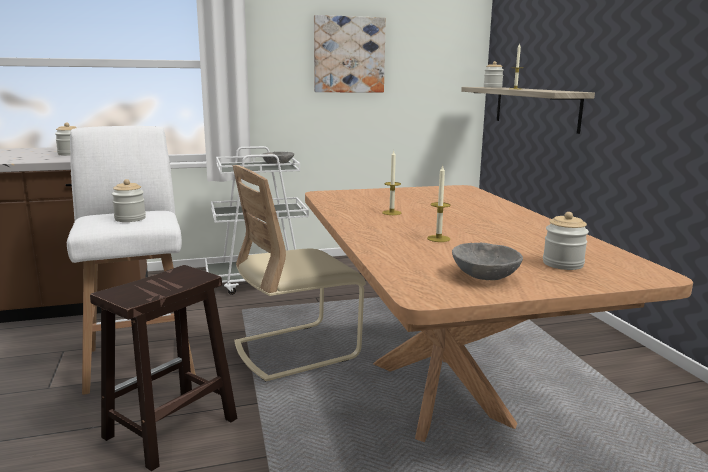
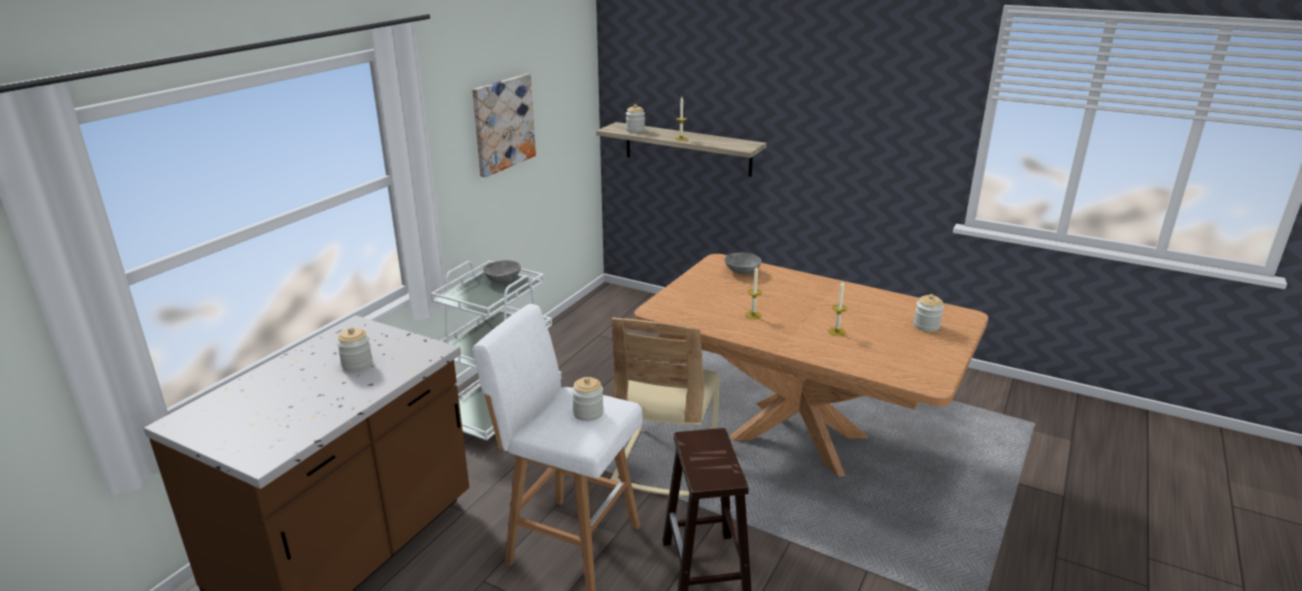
camera: 45 degrees left, 10 degrees up
(483, 276) = (921, 355): grey bowl -> grey bowl (741, 271)

